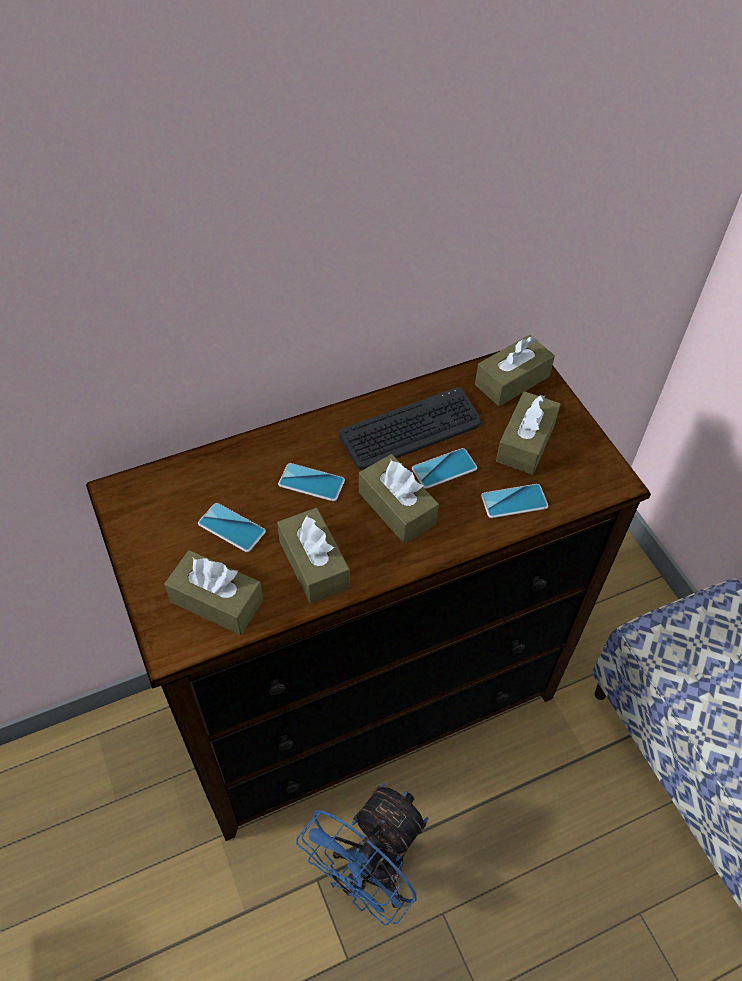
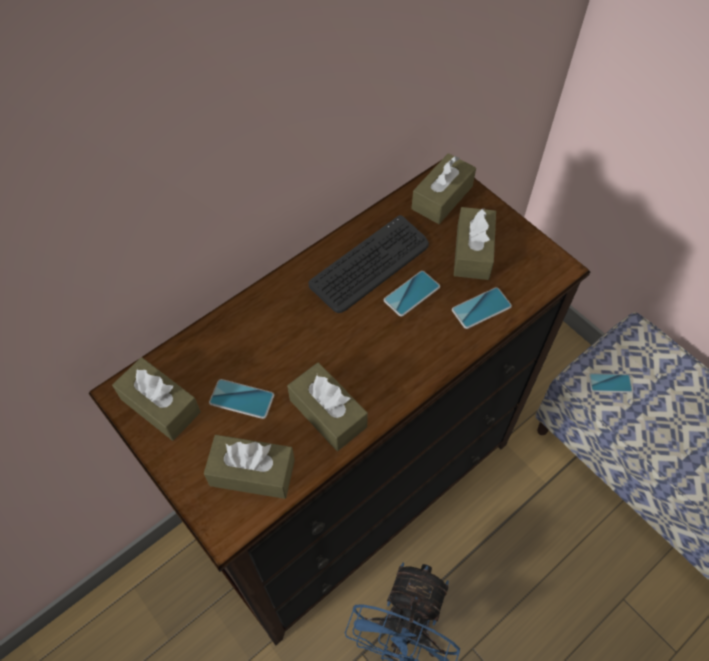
camera: 15 degrees left, 5 degrees up
(311, 482) = (299, 337): phone -> phone (610, 383)
(397, 508) = (383, 341): brown tissue box -> brown tissue box (160, 405)

